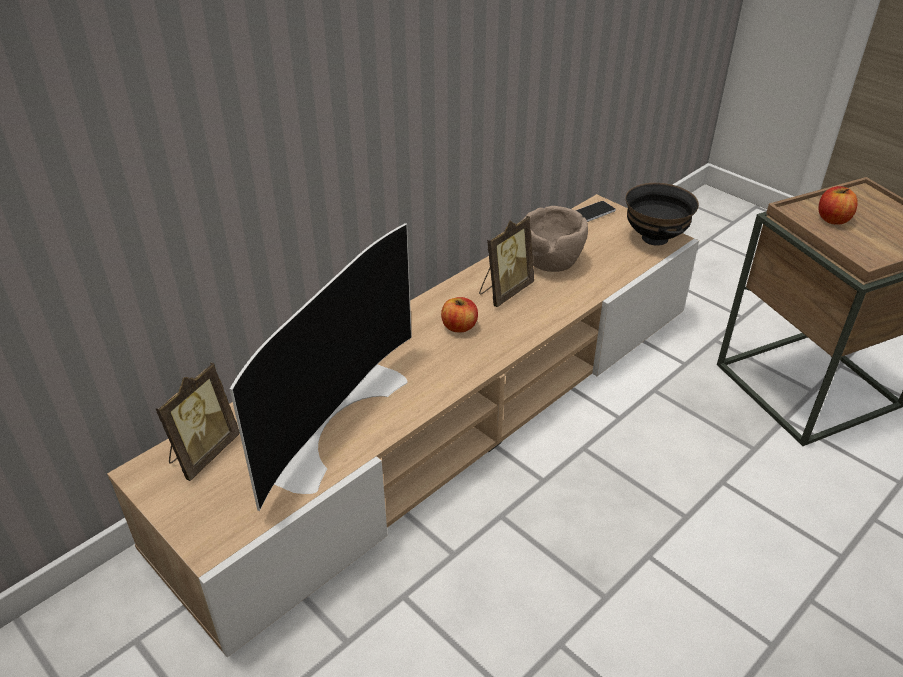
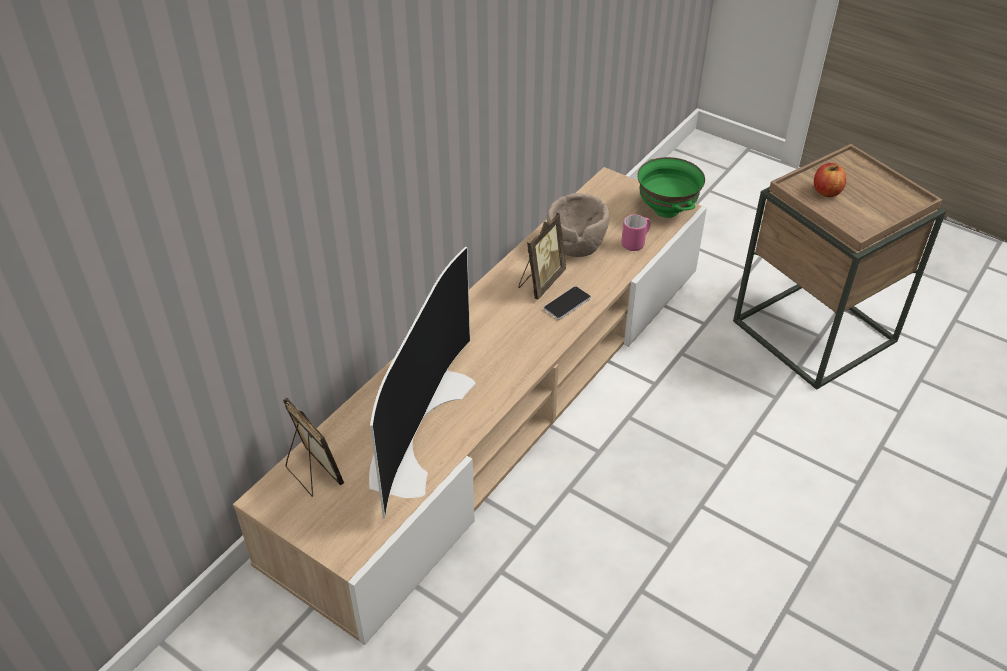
camera: 10 degrees left, 5 degrees up
(202, 453) = (312, 474): picture frame -> picture frame turned 60 degrees counterclockwise
(459, 326) = (508, 323): apple -> none
(593, 213) = (604, 188): phone -> phone (567, 304)
(615, 265) = (636, 243): none -> pink mug
(655, 238) = (667, 210): black bowl -> green bowl

